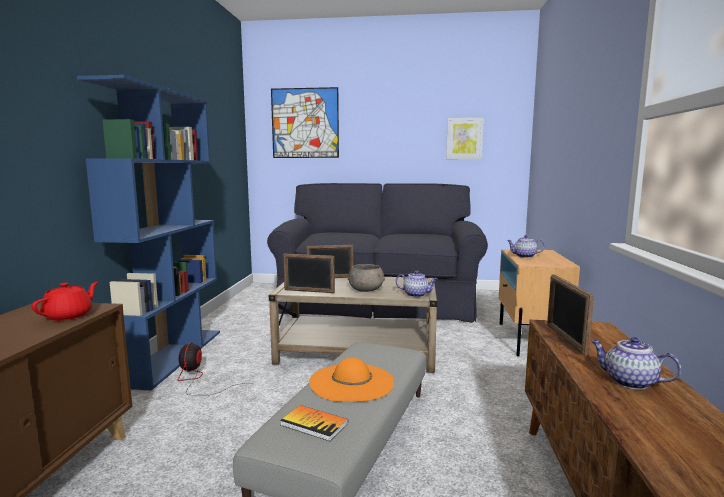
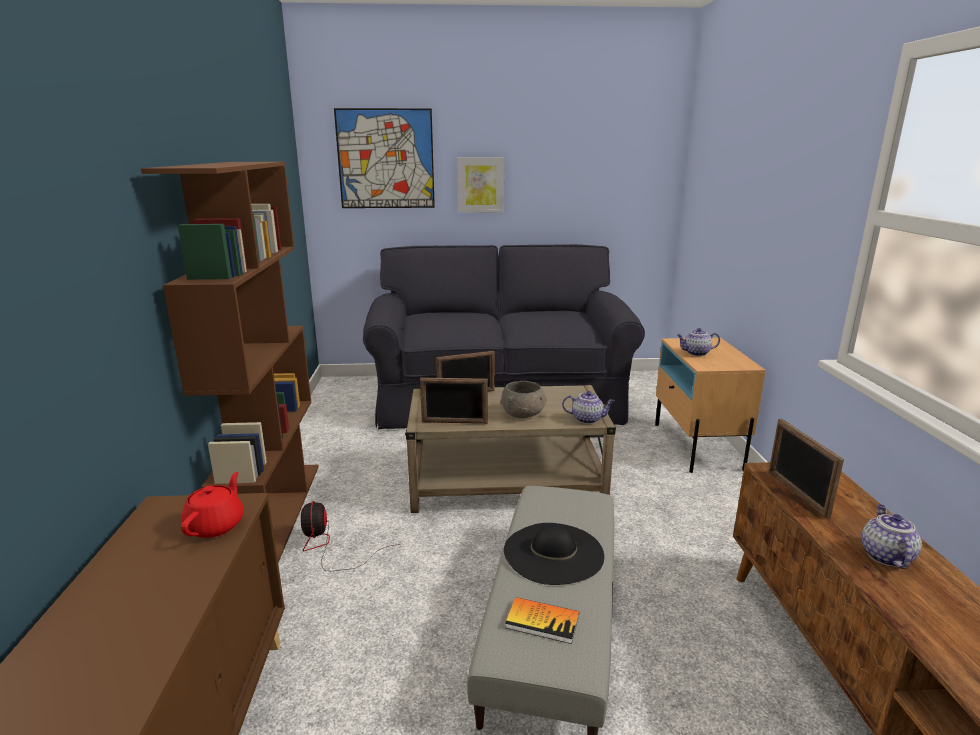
camera: 10 degrees left, 10 degrees up
(172, 356) = (274, 511): blue bookcase -> brown bookcase
(351, 382) = (553, 552): orange hat -> black hat
(464, 138) = (600, 182): picture -> picture (480, 185)
(629, 382) = (885, 555): teapot -> teapot turned 75 degrees clockwise

